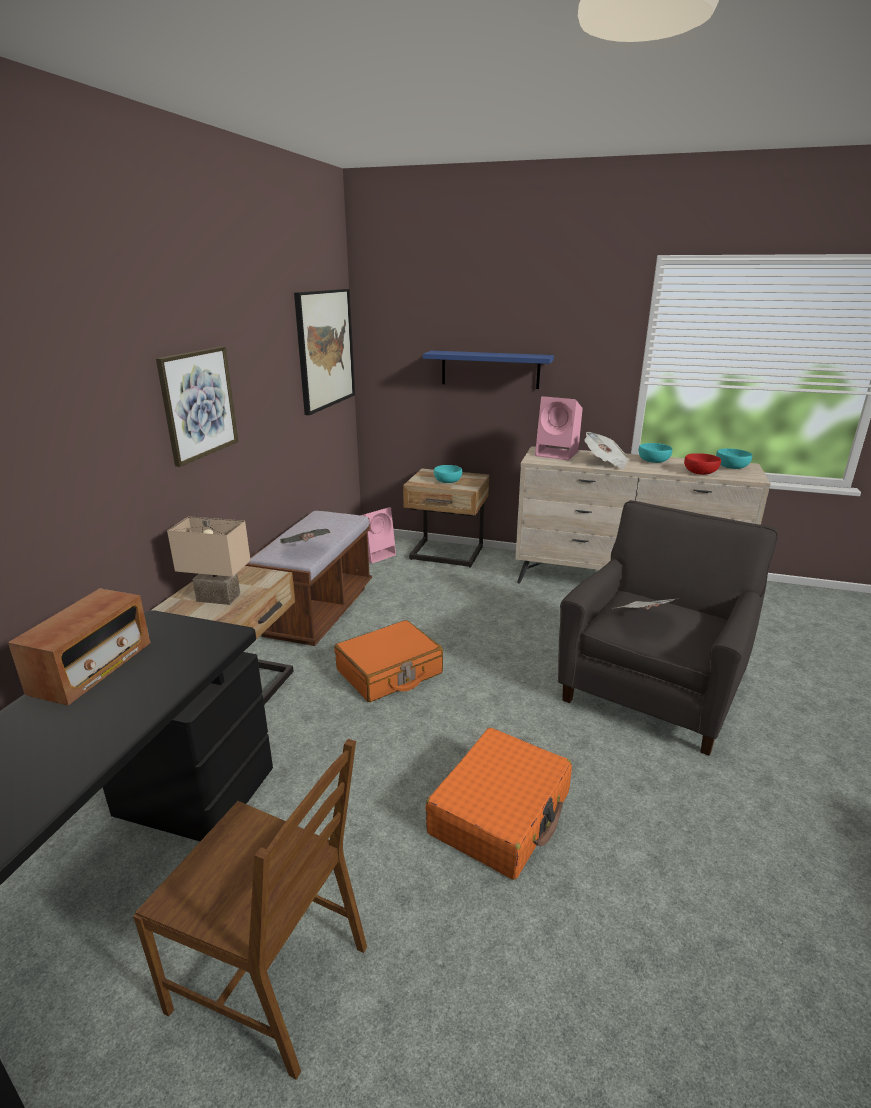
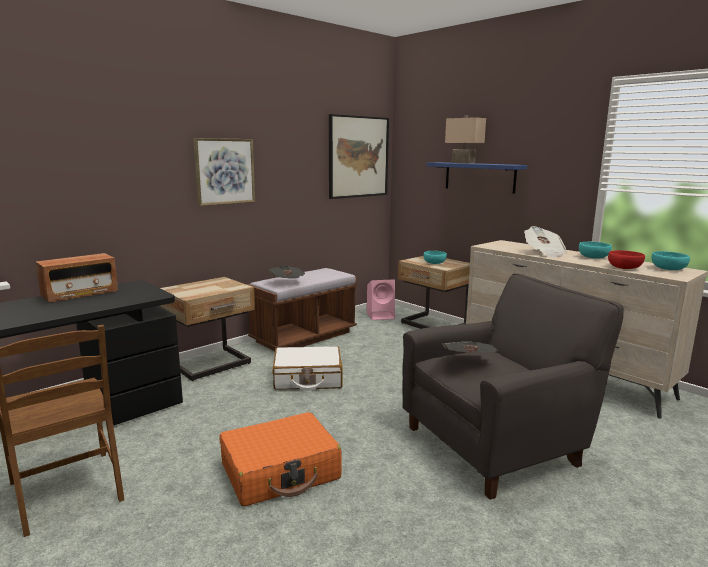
camera: 30 degrees right, 10 degrees down
(217, 598) = (196, 290): beige table lamp -> beige table lamp (462, 163)
(389, 672) = (307, 378): orange suitcase -> white suitcase
(558, 454) = (513, 245): pink speaker -> none

